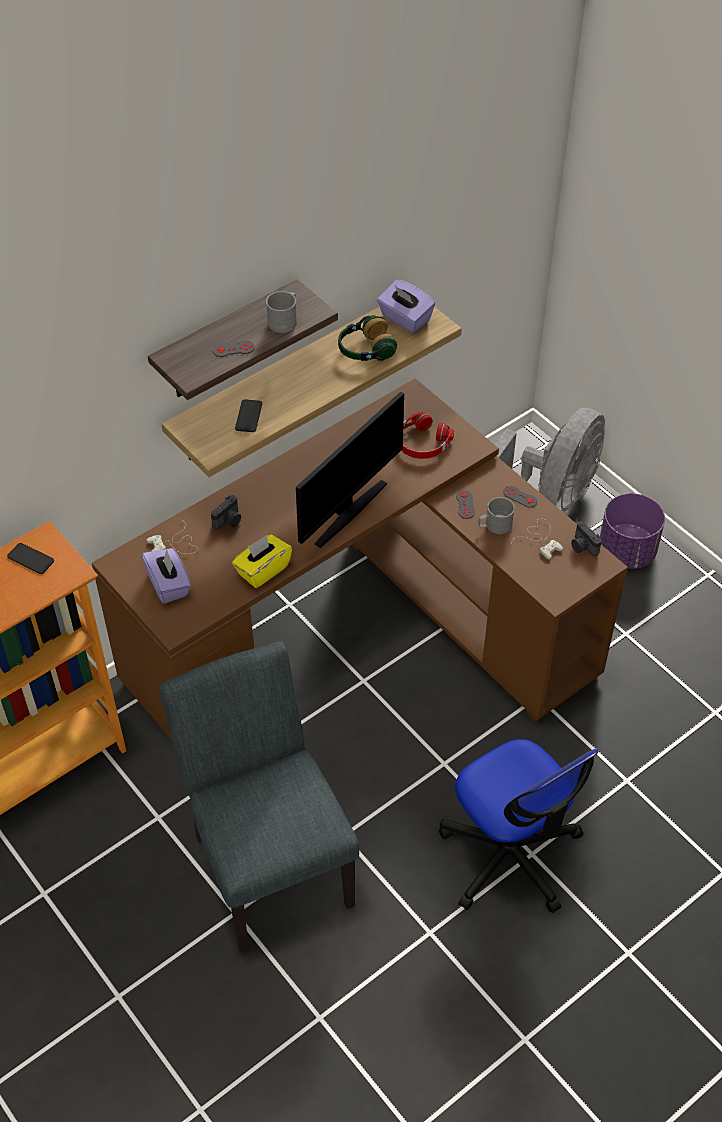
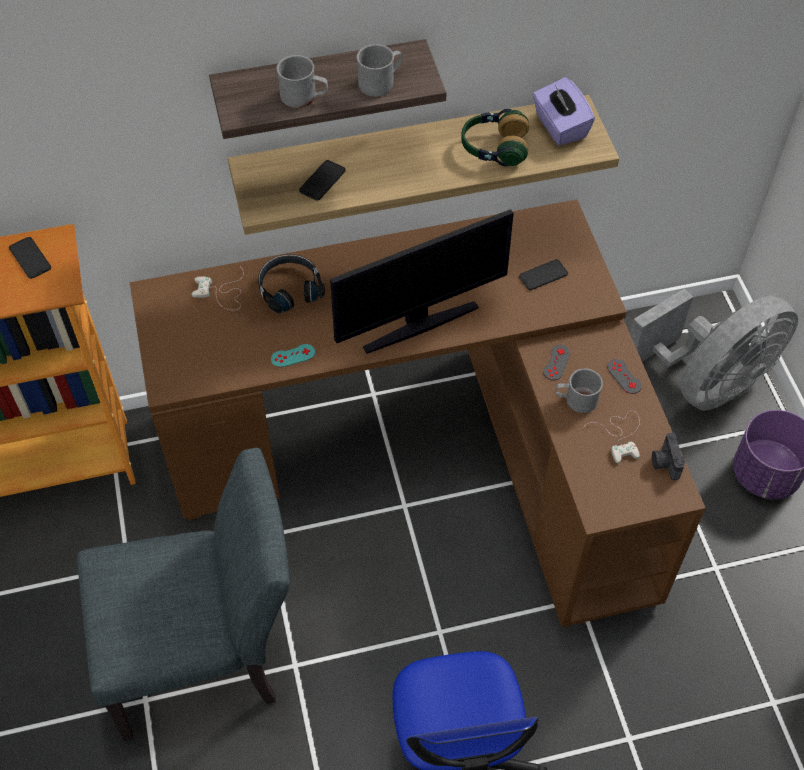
camera: 25 degrees right, 5 degrees up
(168, 585) = (189, 335): purple tissue box -> none
(228, 521) = (289, 288): camera -> black headphones
(233, 349) = (304, 97): grey game controller -> grey mug
(262, 570) = (293, 356): yellow tissue box -> turquoise game controller
(268, 859) = (207, 657): grey chair -> grey chair turned 75 degrees clockwise
(422, 443) = (543, 275): red headphones -> phone

